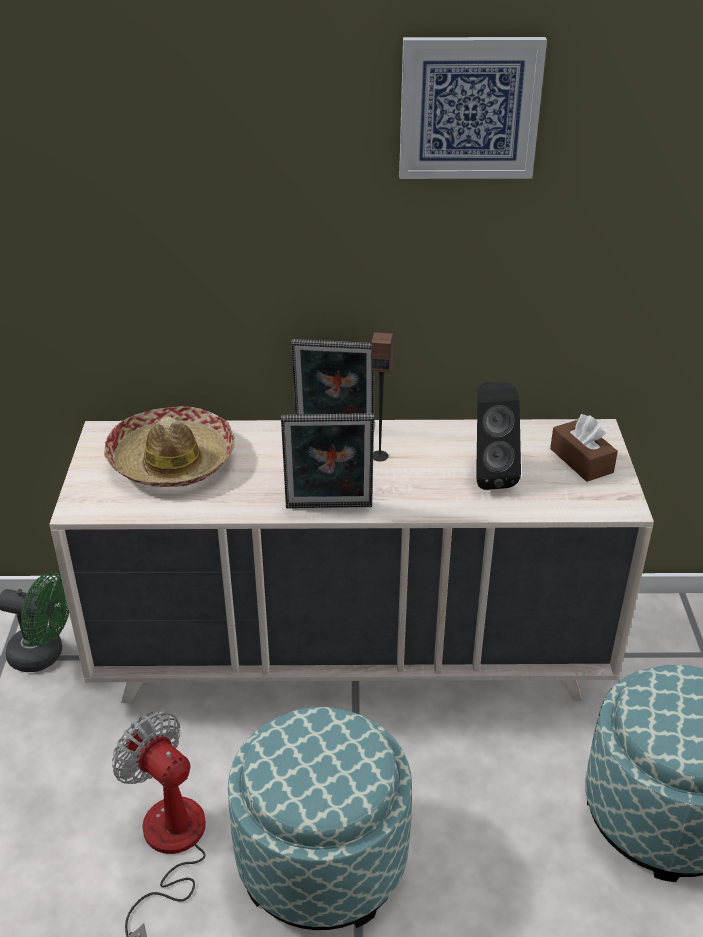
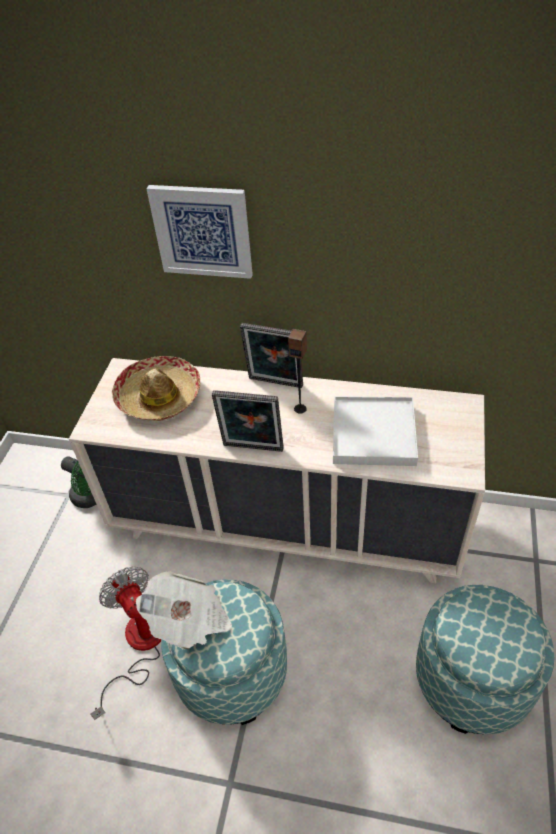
camera: 15 degrees right, 10 degrees up
(272, 761) = (189, 620): none -> newspaper
(469, 108) = (371, 166): picture -> picture (202, 231)
(489, 474) = (373, 433): black speaker -> white tray
(581, 461) = (446, 429): brown tissue box -> none

